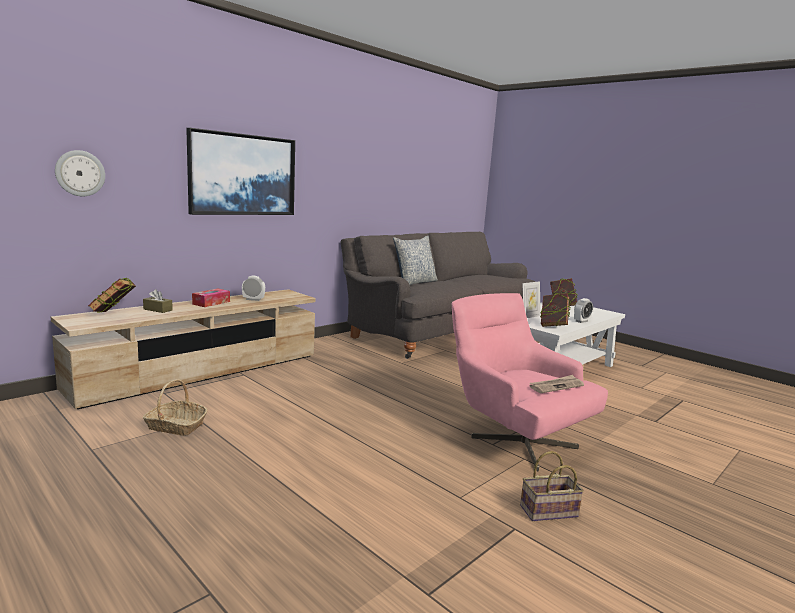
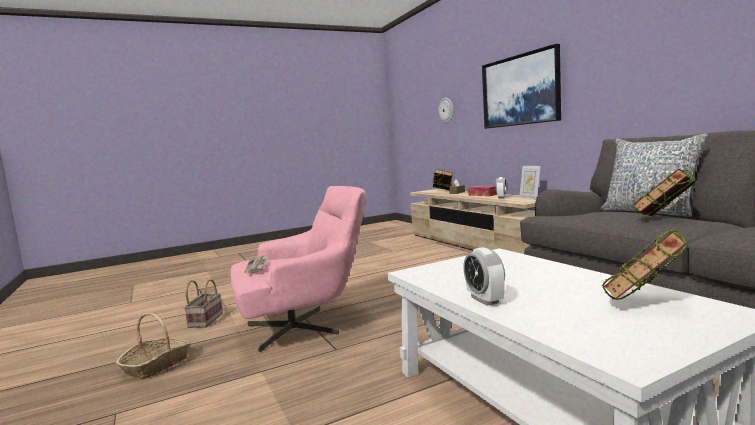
camera: 110 degrees right, 5 degrees down
(175, 426) = (386, 248): basket -> basket (157, 365)
(529, 316) = (505, 268): picture frame -> picture frame (530, 198)
(553, 326) = (441, 275): book -> book (663, 219)

